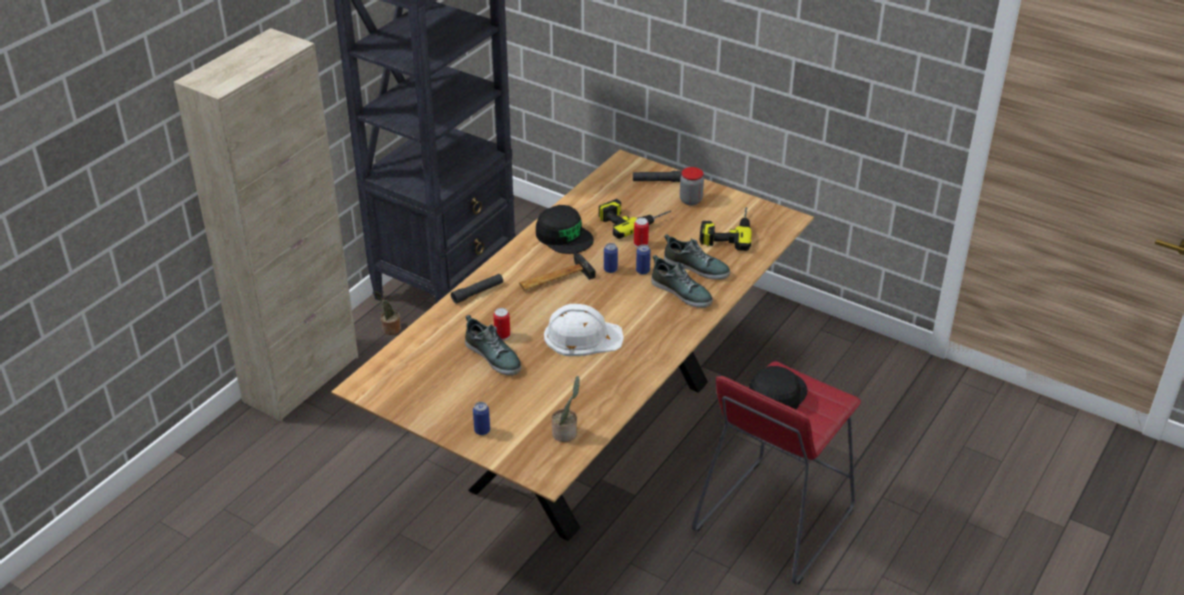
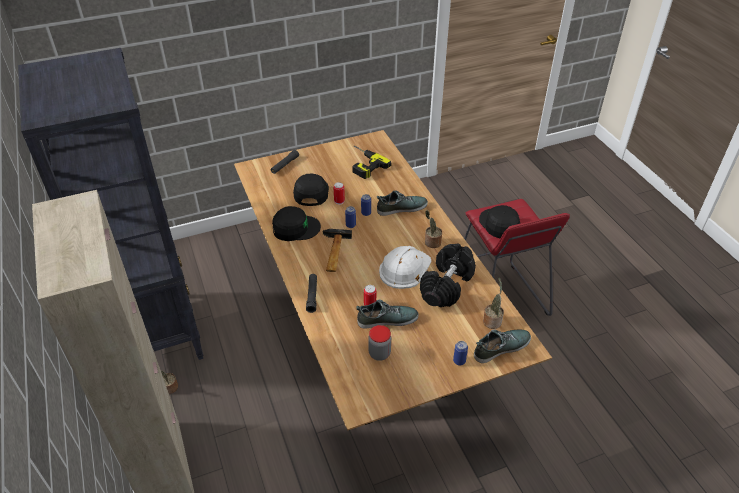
camera: 55 degrees left, 5 degrees up
(587, 377) = (447, 286): none -> black dumbbell
(632, 219) = (311, 192): power drill -> black cap
(646, 338) = (431, 242): none -> potted plant
(690, 200) = (319, 162): jar -> jar (379, 353)
(696, 267) = (384, 191): shoe -> shoe (501, 347)

